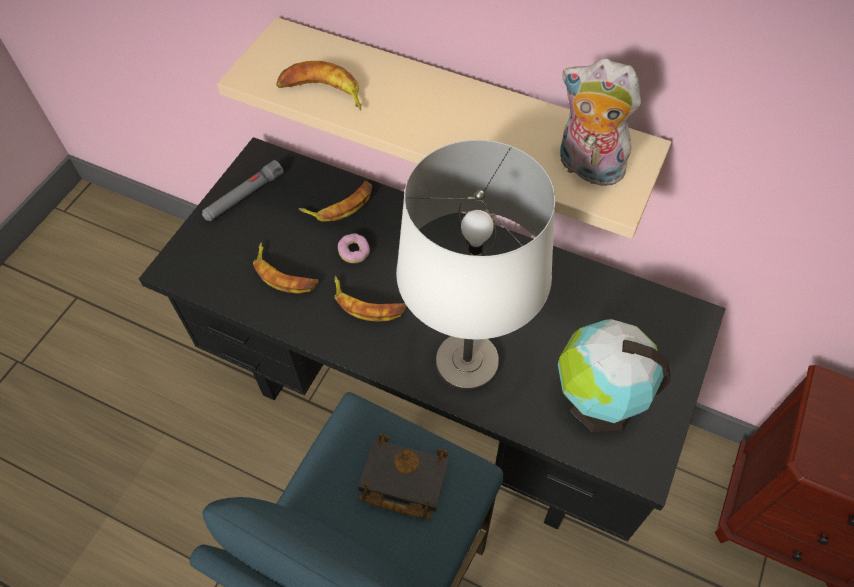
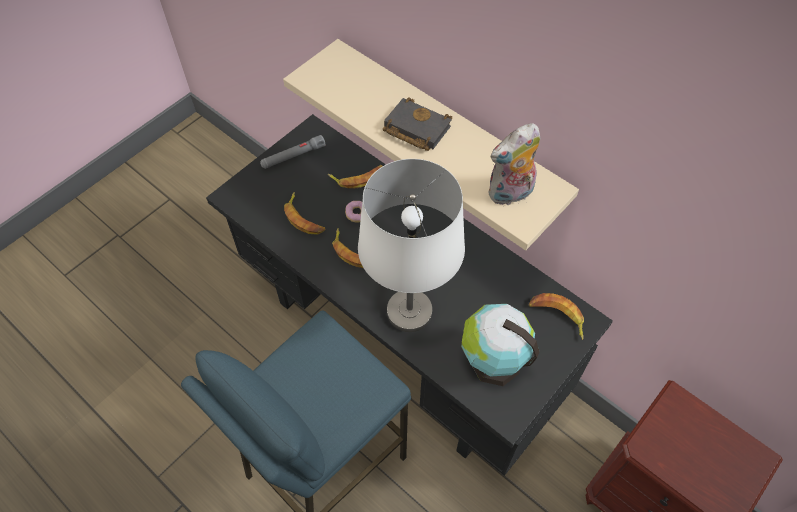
camera: 15 degrees right, 0 degrees up
(322, 93) = (350, 100): banana -> banana (557, 316)
(401, 481) = (337, 378): black book -> black book (414, 129)
(586, 168) = (510, 194): plush toy -> plush toy turned 75 degrees counterclockwise

